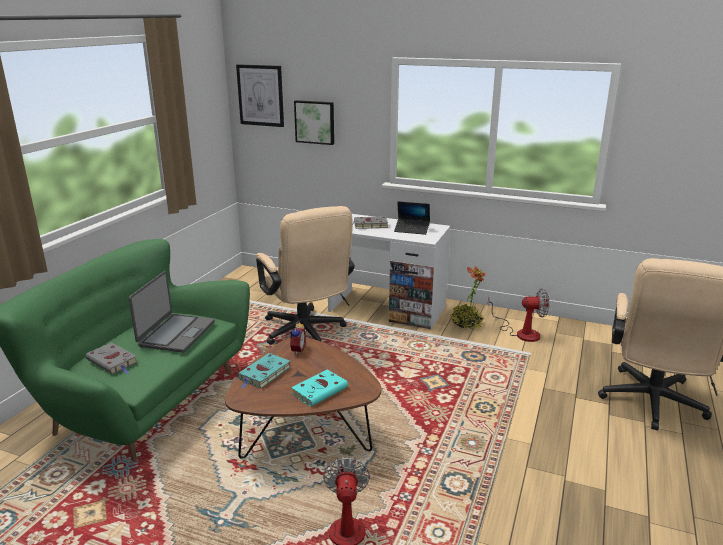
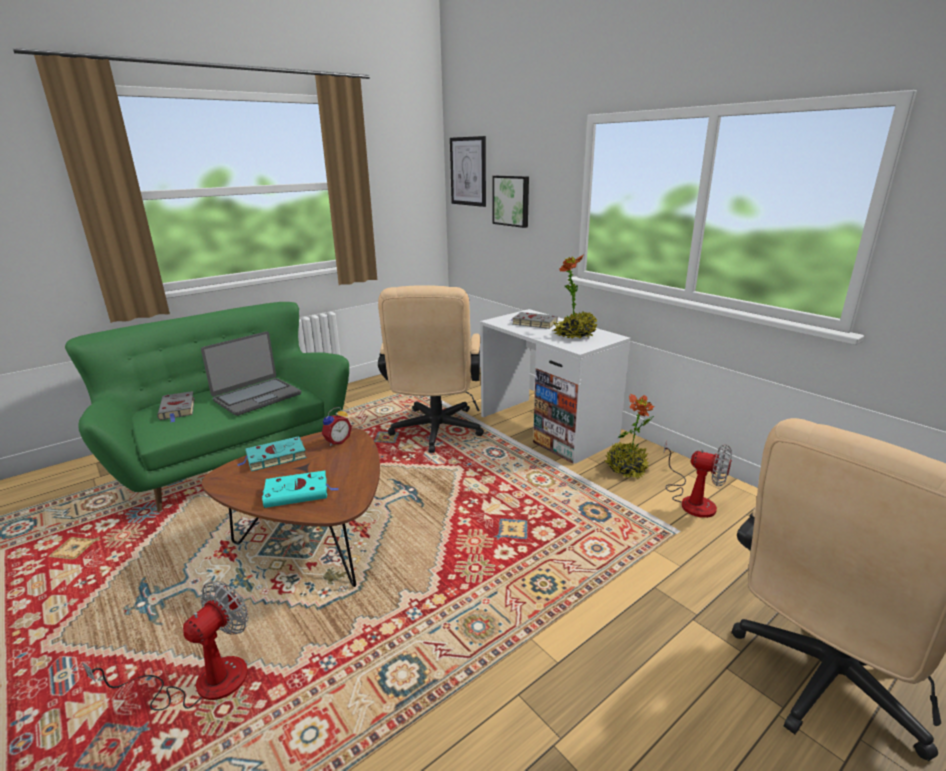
camera: 30 degrees right, 0 degrees up
(412, 230) = (575, 335): laptop -> potted plant

